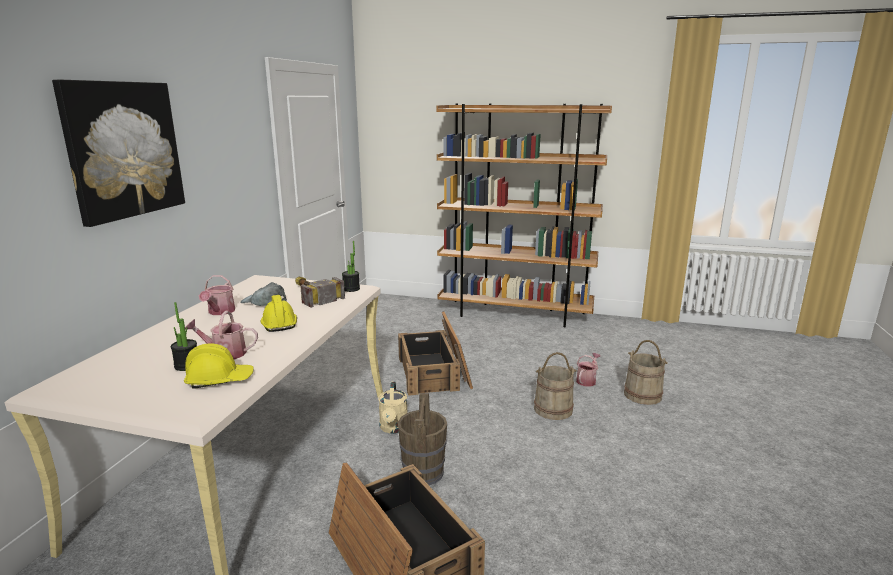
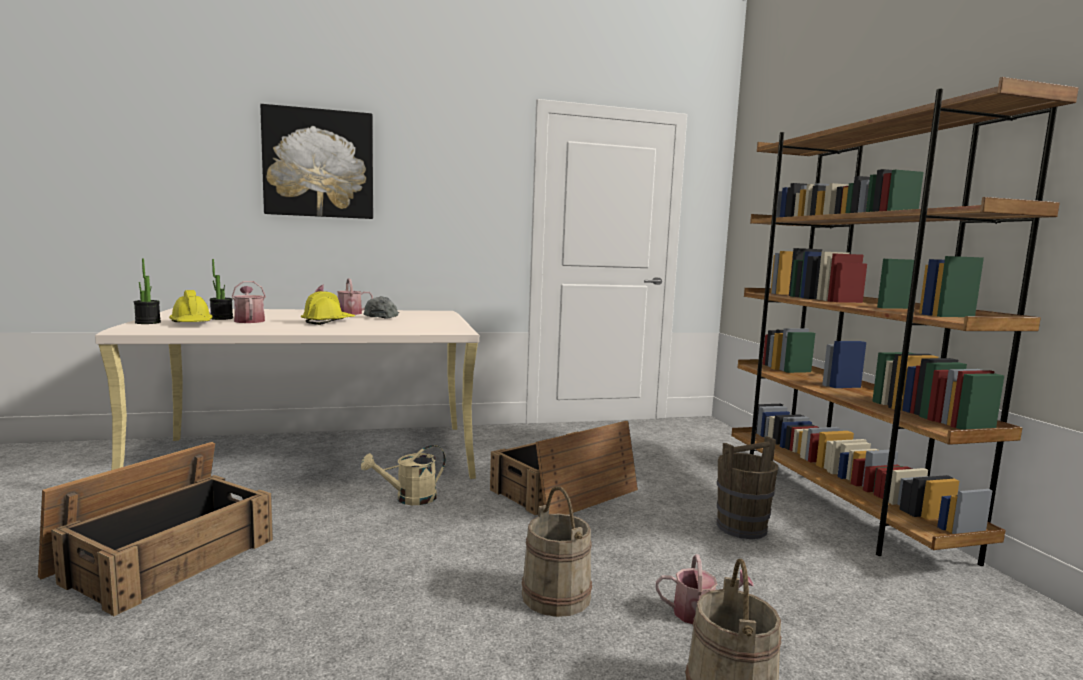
camera: 60 degrees right, 10 degrees down
(312, 295) = (415, 321): hammer -> none
(351, 289) = (448, 326): potted plant -> potted plant (148, 322)
(423, 472) = (326, 534): brown bucket -> brown bucket (742, 527)

